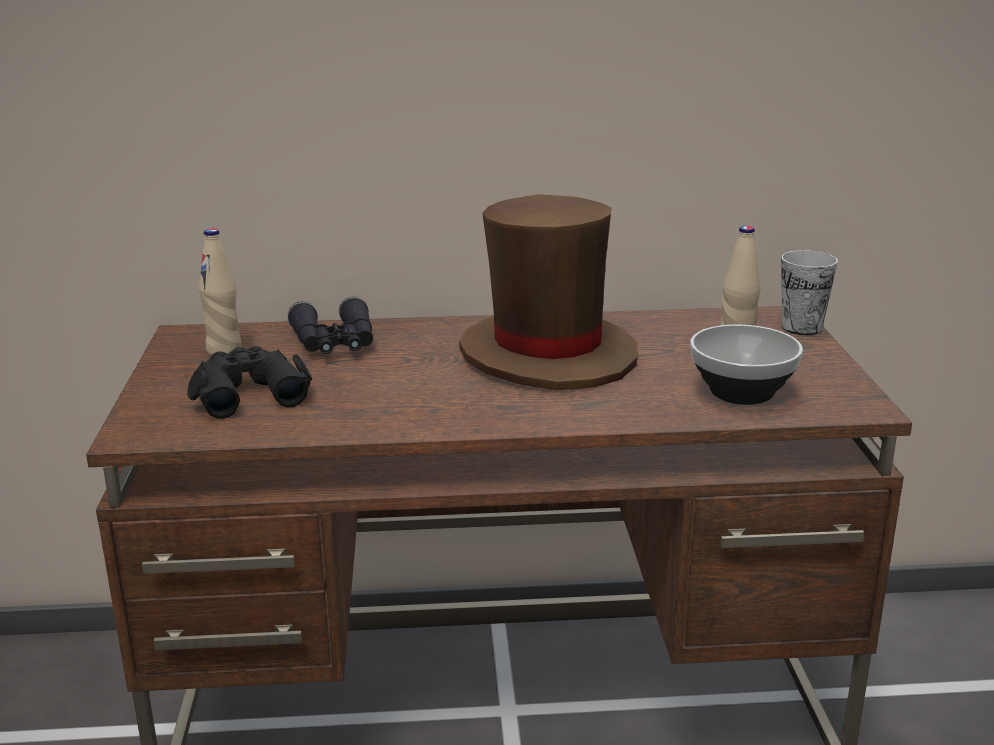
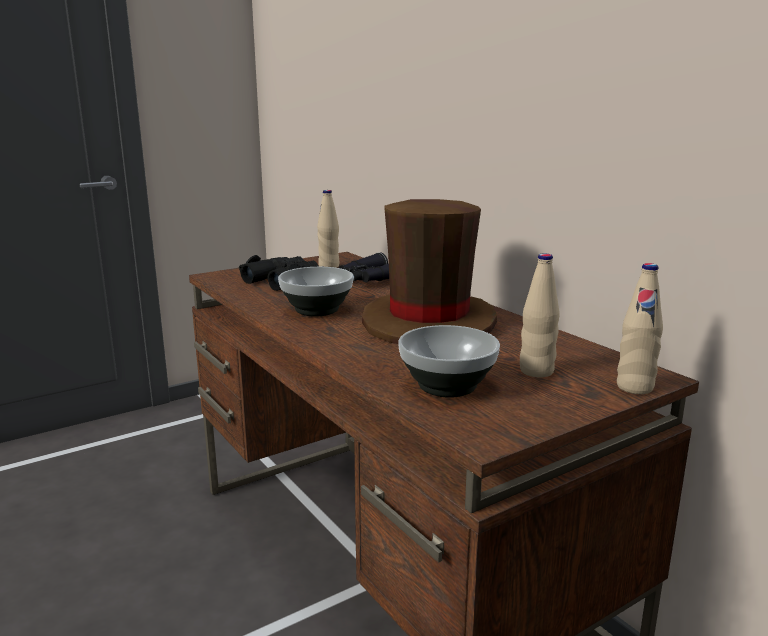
camera: 60 degrees right, 5 degrees down
(425, 400) = (317, 310): none -> bowl
(801, 328) = (634, 387): cup -> beige bottle

